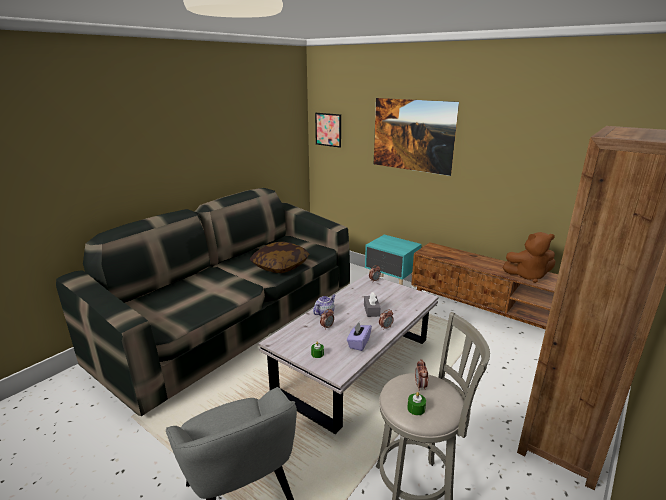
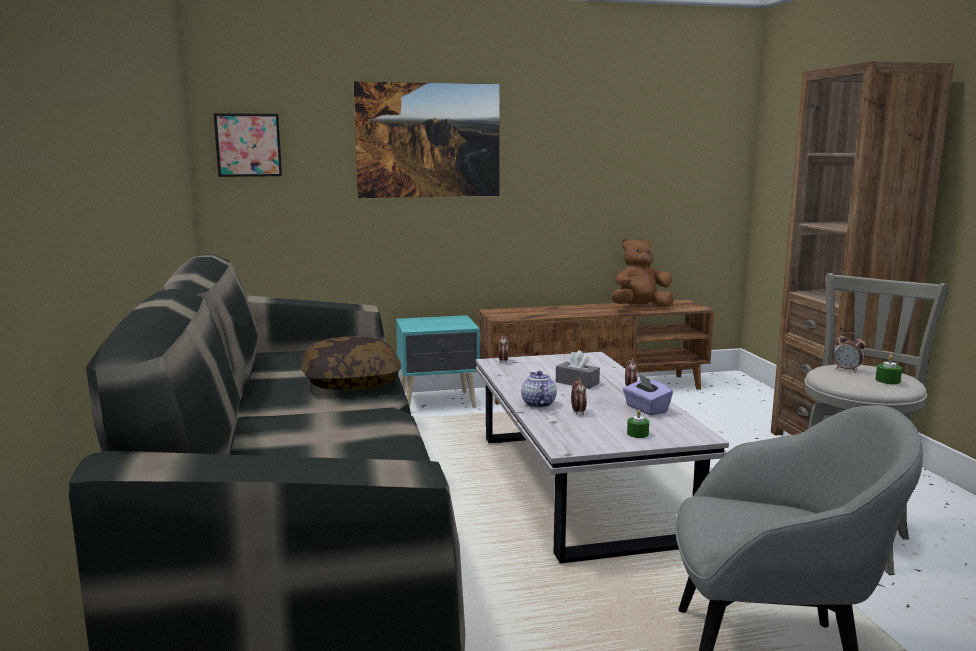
camera: 50 degrees left, 10 degrees down
(528, 275) = (640, 308): brown plush toy -> brown plush toy turned 150 degrees counterclockwise

